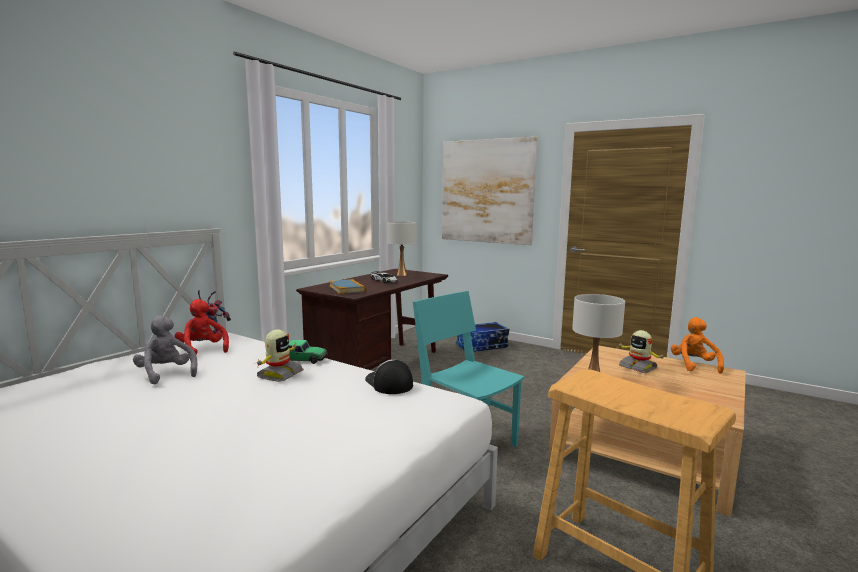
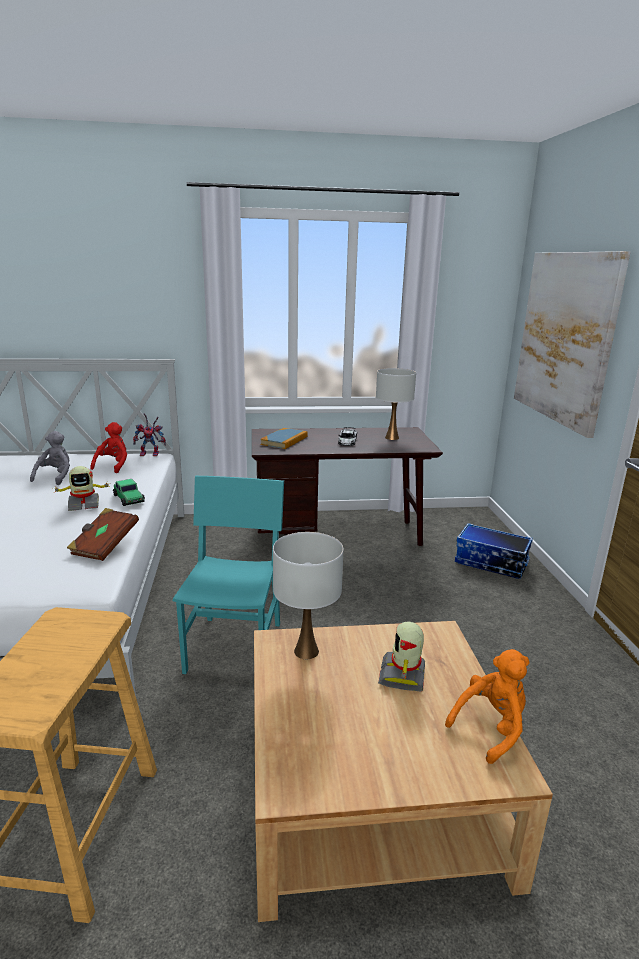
camera: 50 degrees right, 10 degrees up
(388, 383) = (104, 546): cap -> brown book

